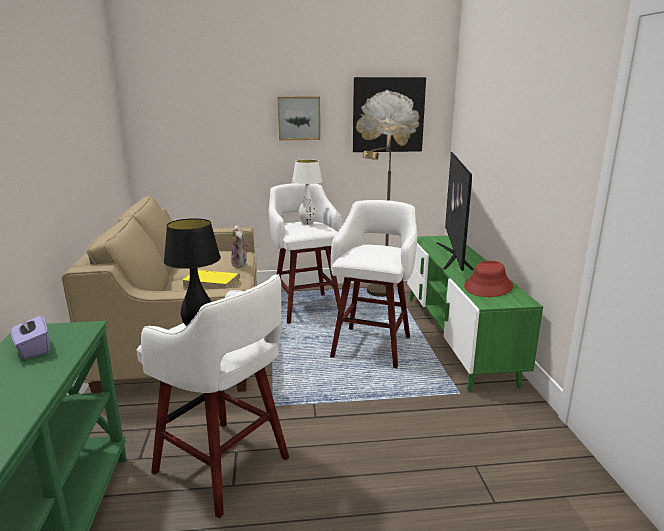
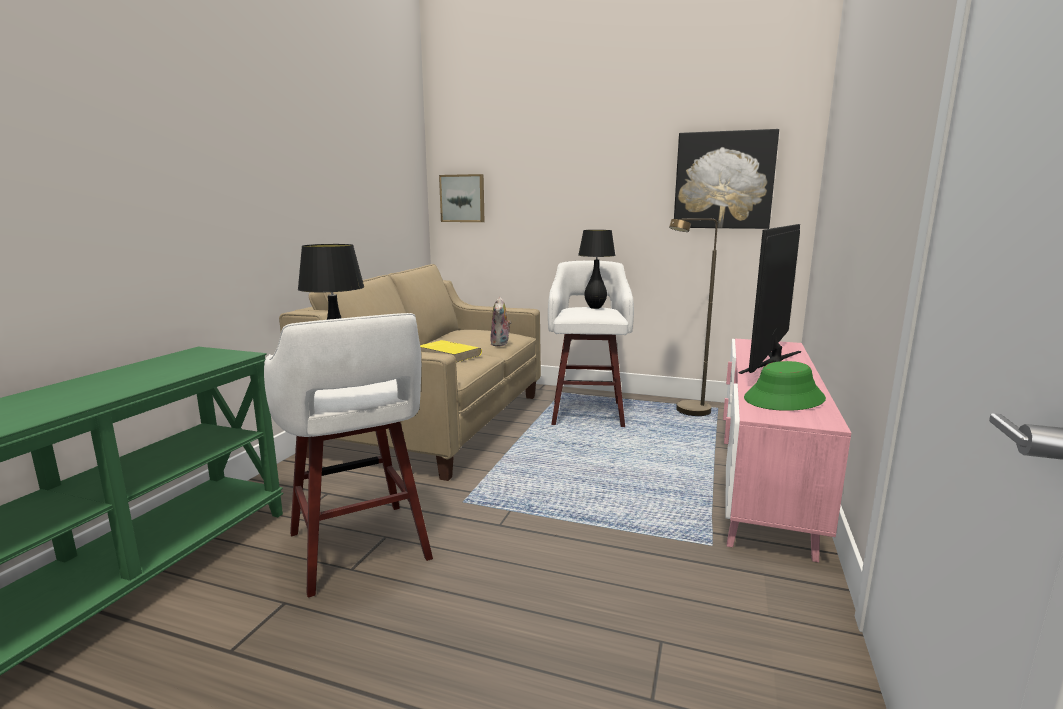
camera: 25 degrees right, 5 degrees down
(33, 349) = (175, 363): purple tissue box -> none
(299, 118) = (609, 185): picture -> picture (463, 198)
(308, 223) = (595, 308): white table lamp -> black table lamp
(372, 345) = (635, 465): white stool -> none
(456, 336) = (762, 477): green tv stand -> pink tv stand
(488, 287) = (784, 399): red hat -> green hat

